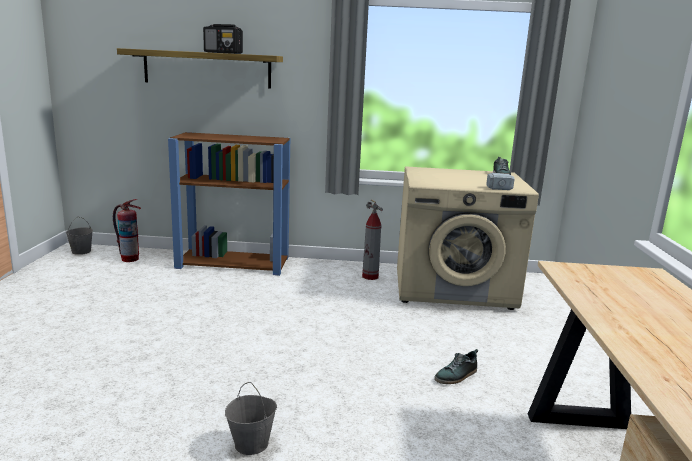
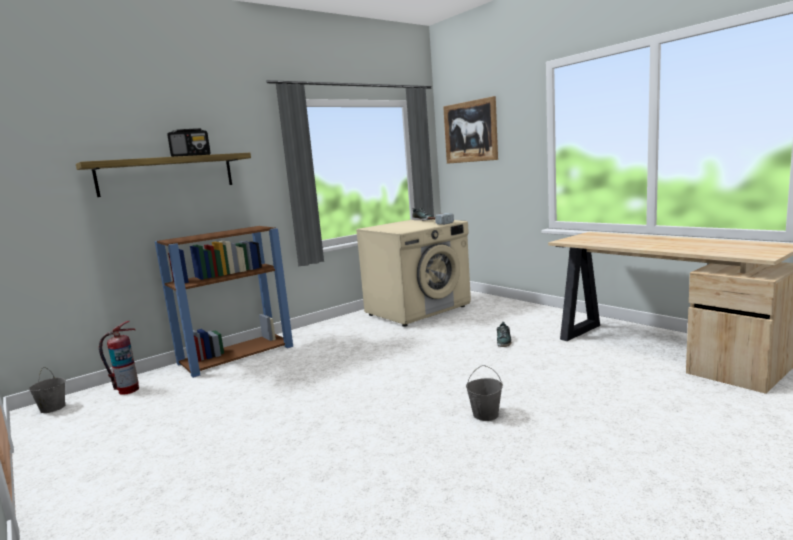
camera: 40 degrees left, 5 degrees down
(370, 277) = (355, 323): fire extinguisher -> none
(614, 59) = (470, 132): none -> picture

